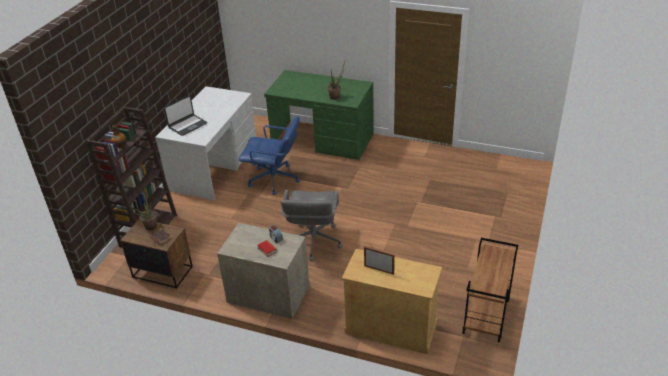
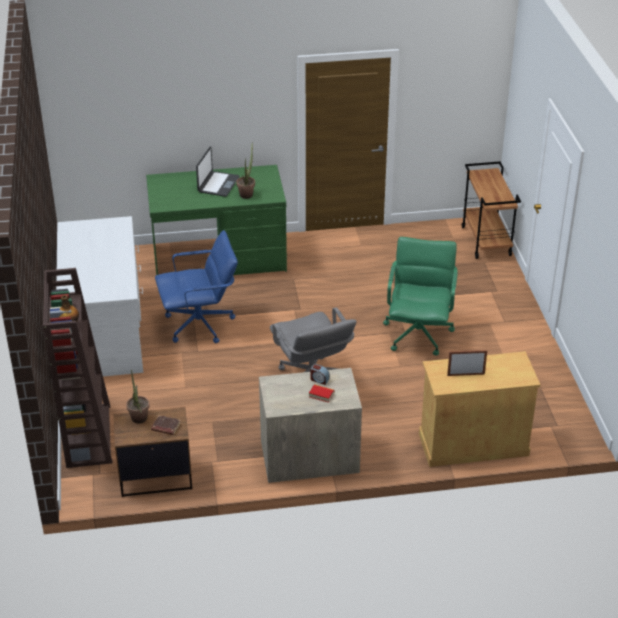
camera: 30 degrees left, 0 degrees up
(187, 125) = (86, 279): laptop -> laptop (218, 184)
(415, 231) = (418, 334): none -> green office chair
(486, 317) = (559, 399): brown cart -> brown cart (486, 241)

